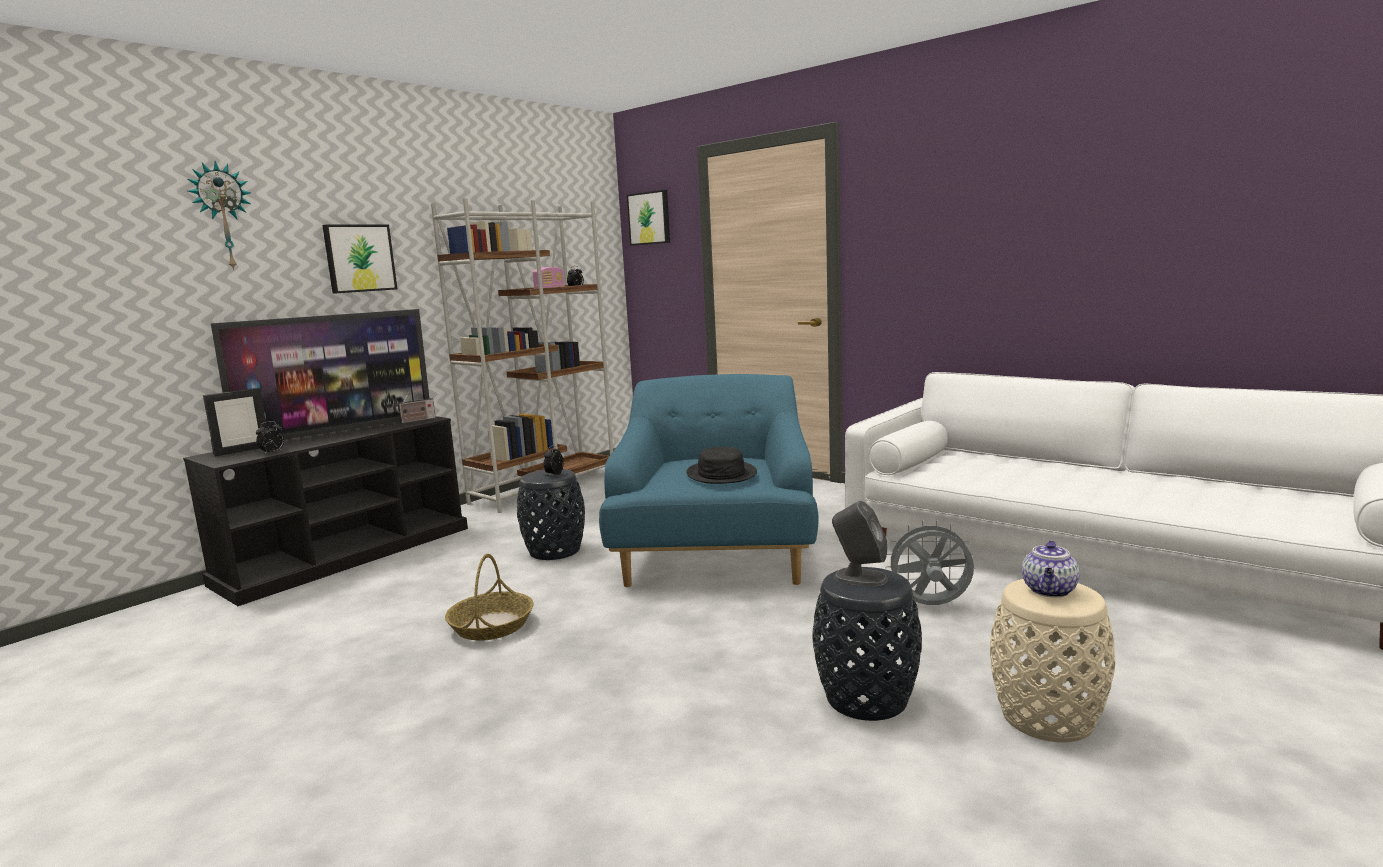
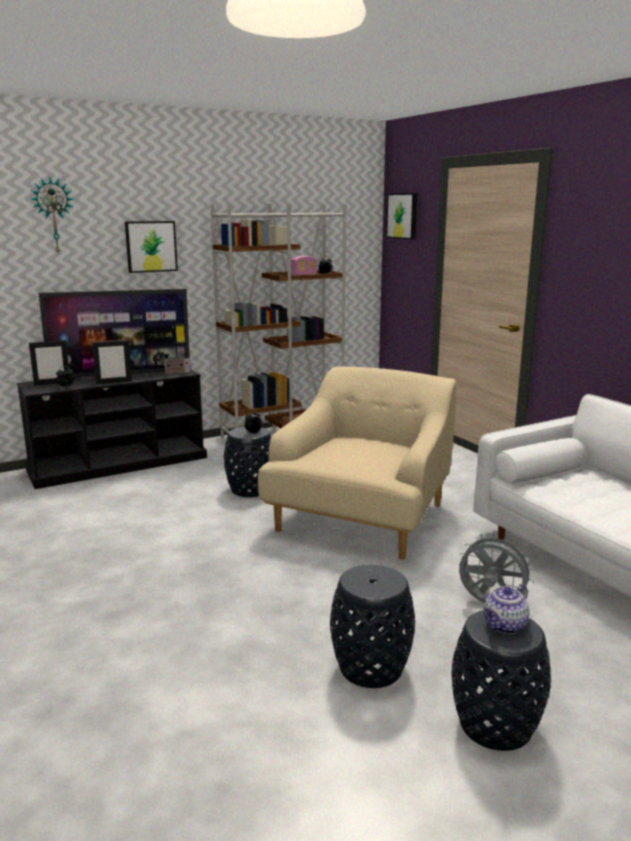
camera: 20 degrees right, 5 degrees up
(337, 438) = (114, 382): none -> picture frame
(491, 625) = (167, 540): basket -> none
(716, 553) = (363, 517): blue armchair -> beige armchair
(721, 474) = (359, 458): black hat -> none
(859, 577) = (372, 575): grey speaker -> none
(1047, 718) = (495, 725): beige stool -> black stool

